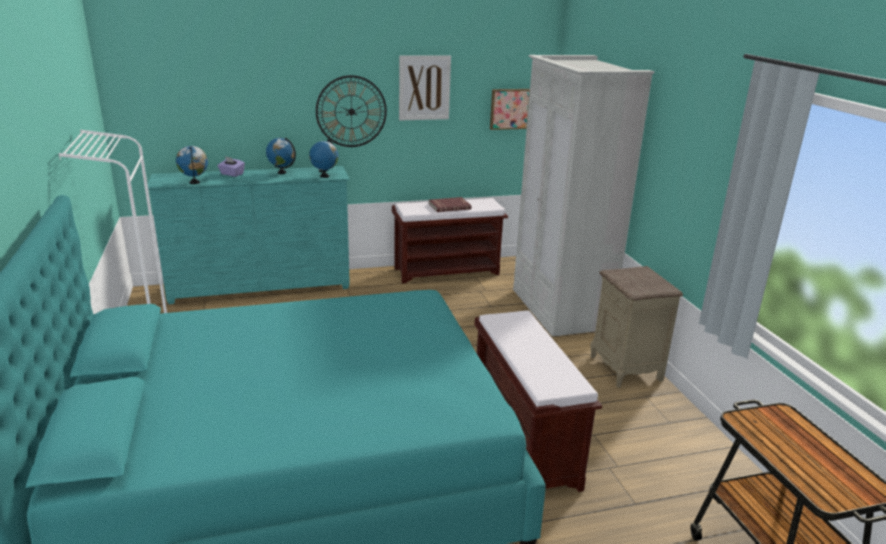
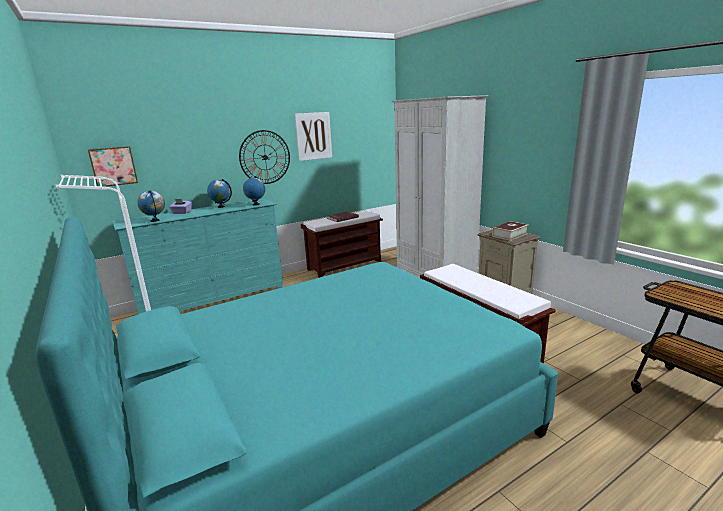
camera: 15 degrees left, 5 degrees down
(509, 108) = (369, 147): picture -> picture (113, 166)
(641, 282) = (509, 235): none -> book

